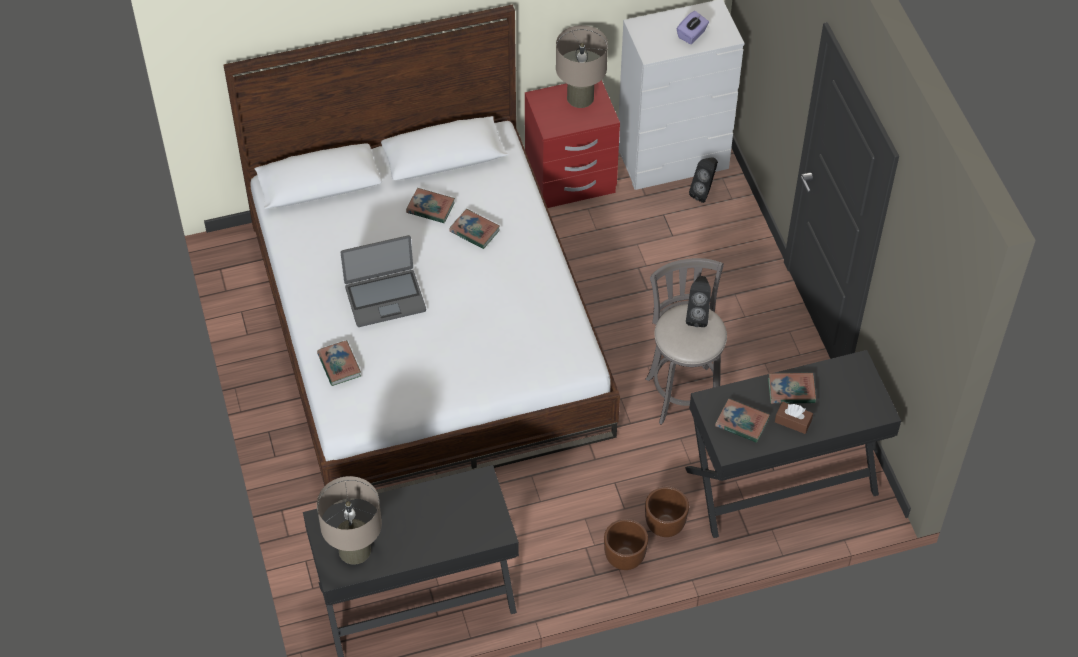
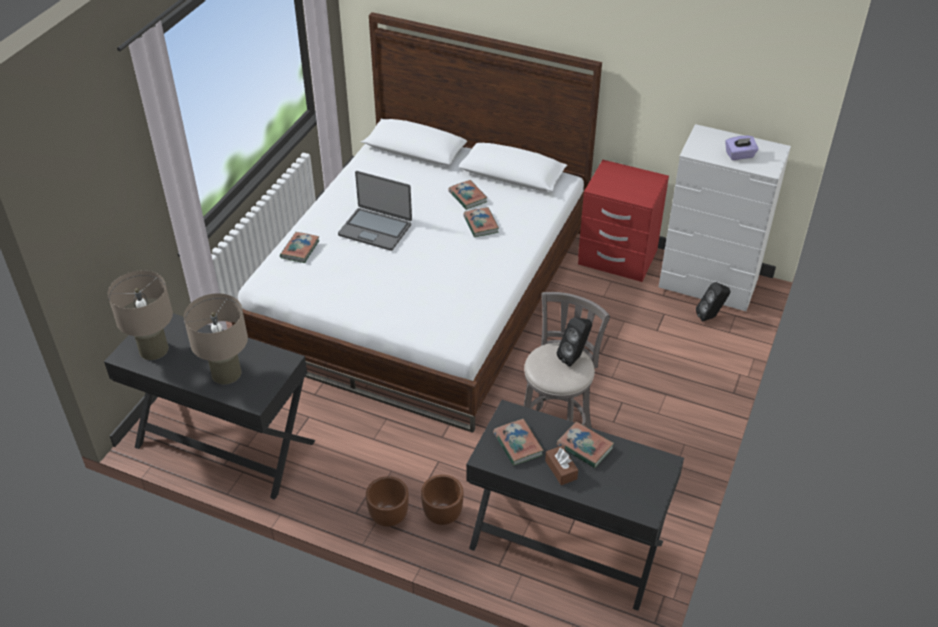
camera: 40 degrees right, 10 degrees down
(580, 98) = (639, 181): beige table lamp -> beige table lamp (226, 373)

